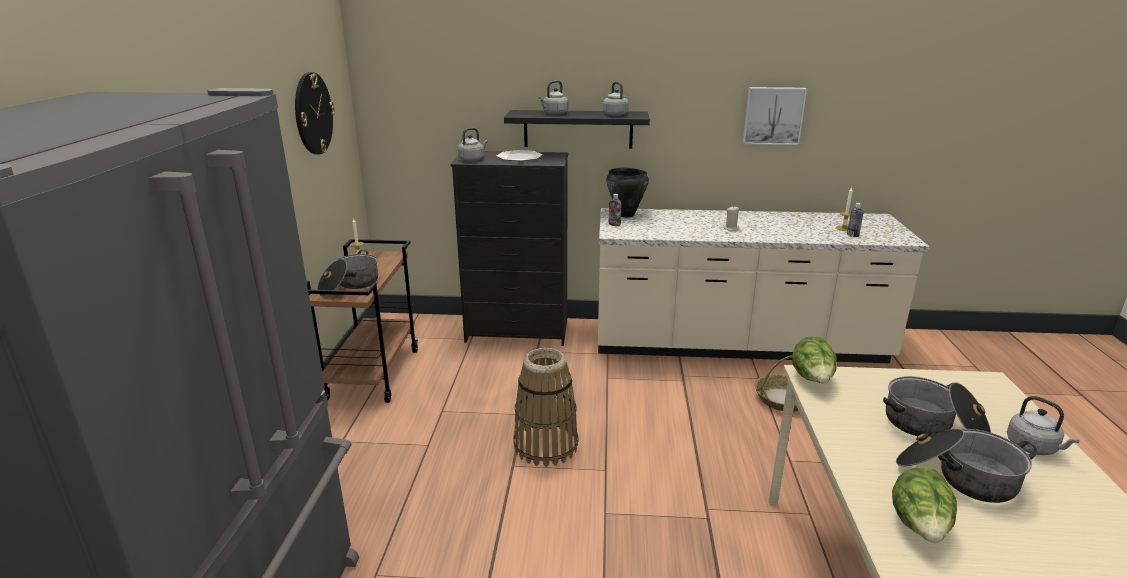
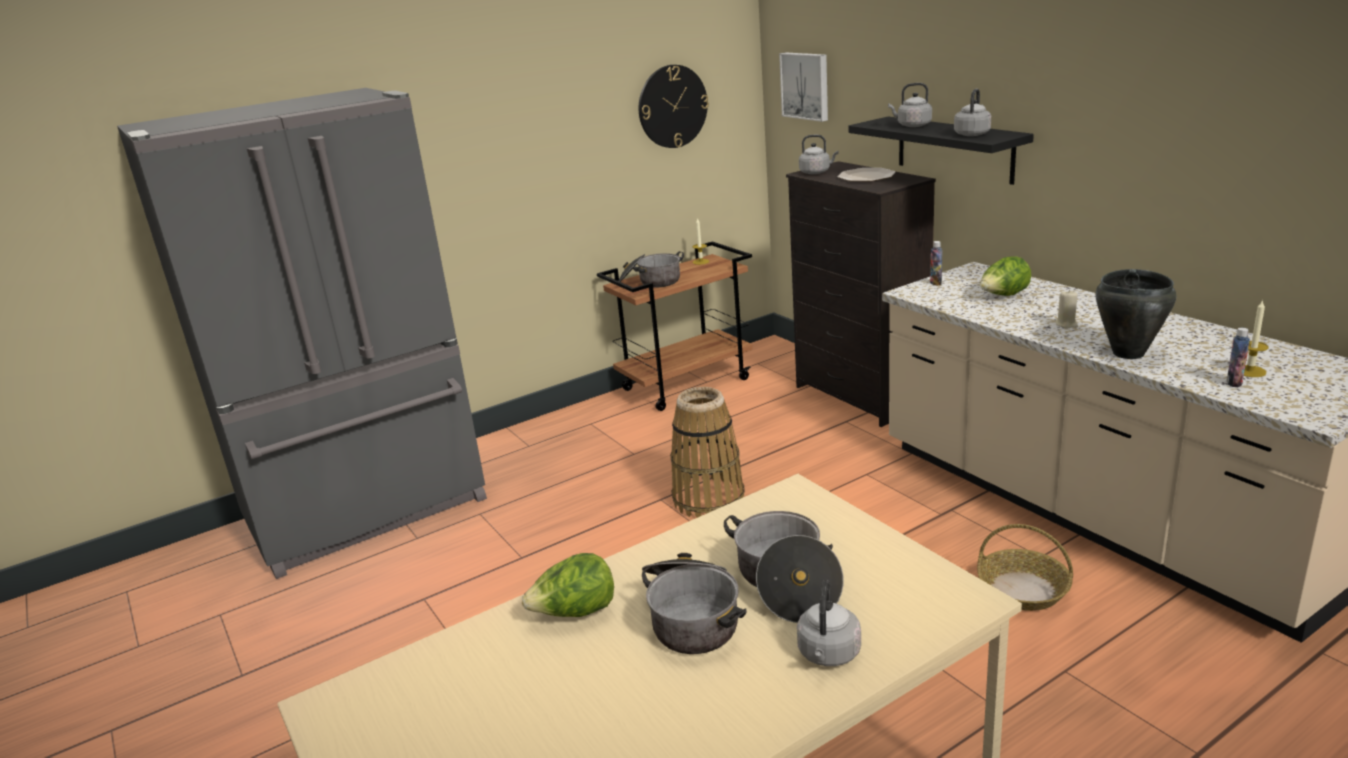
camera: 55 degrees right, 0 degrees up
(626, 215) = (978, 276): black cooking pot -> black cooking pot (1127, 353)
(773, 115) = (1211, 159): picture -> picture (806, 86)
(812, 379) = (786, 495): lettuce -> lettuce (1003, 296)

